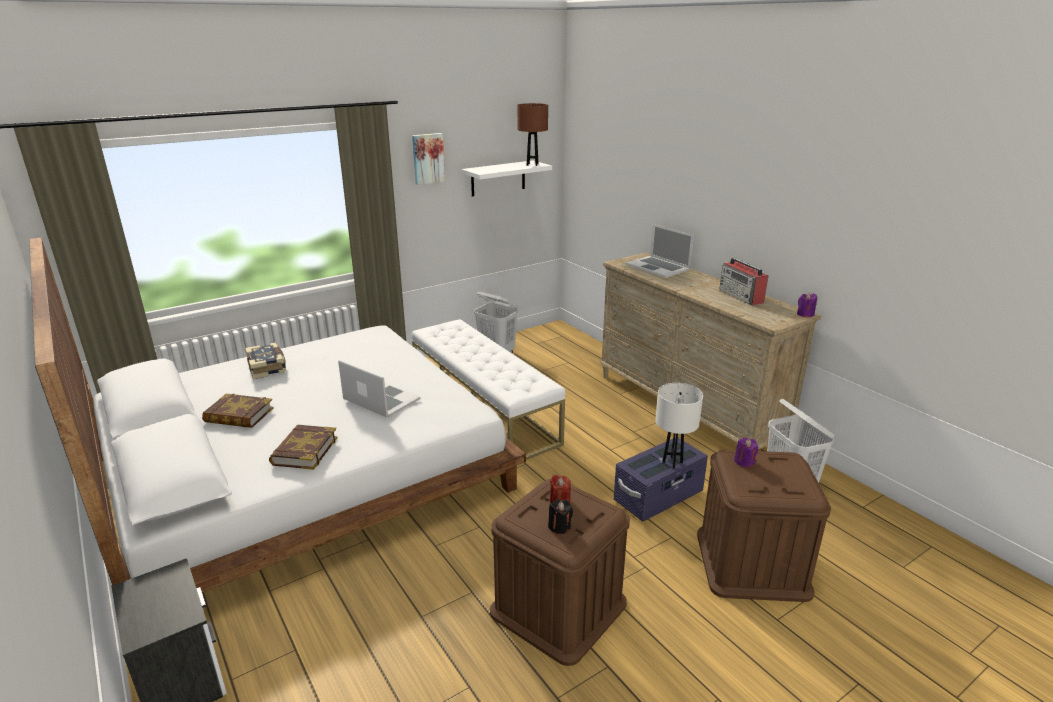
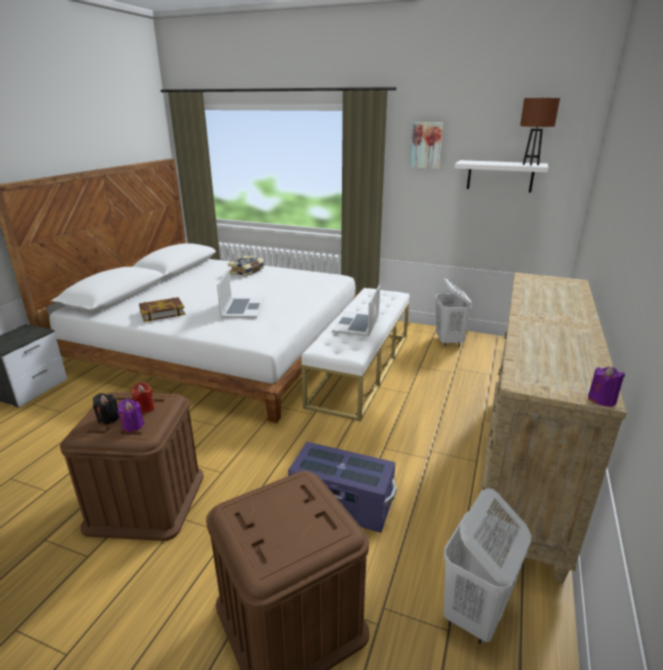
camera: 55 degrees right, 0 degrees up
(239, 416) = (187, 286): book -> none
(658, 267) = (558, 293): laptop -> laptop (356, 324)
(672, 462) = (343, 474): white table lamp -> none
(741, 296) = (572, 348): radio -> none
(744, 462) = (295, 494): purple candle -> purple candle (133, 426)

